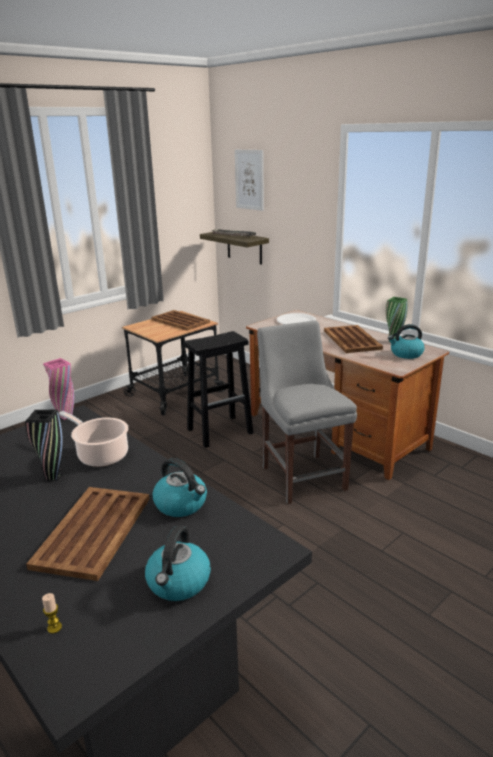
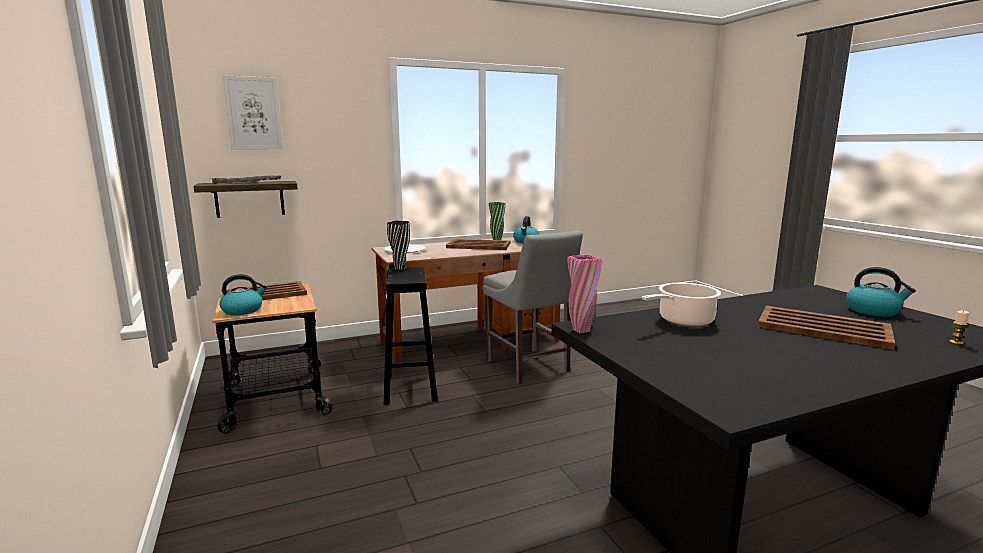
camera: 70 degrees left, 10 degrees down
(53, 477) = (730, 338): black vase -> black vase (400, 269)
(181, 504) = (770, 303): kettle -> kettle (243, 310)
(302, 475) = (529, 367): grey chair -> grey chair turned 120 degrees counterclockwise

